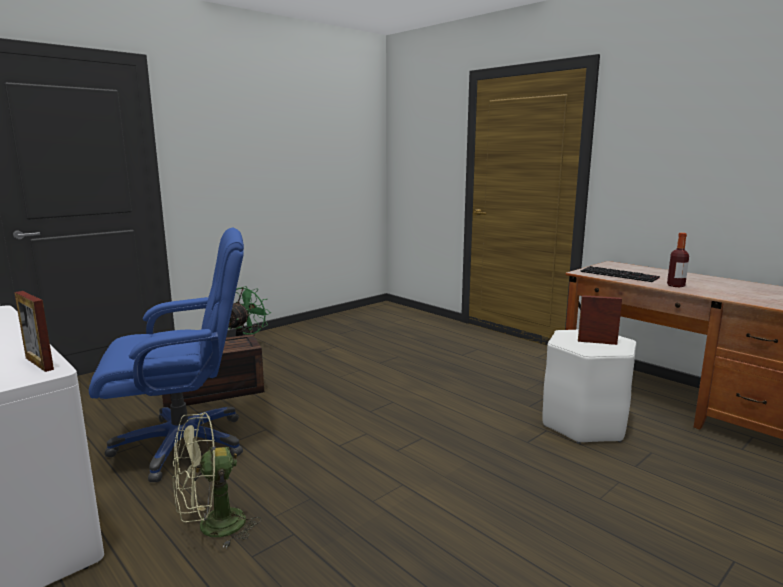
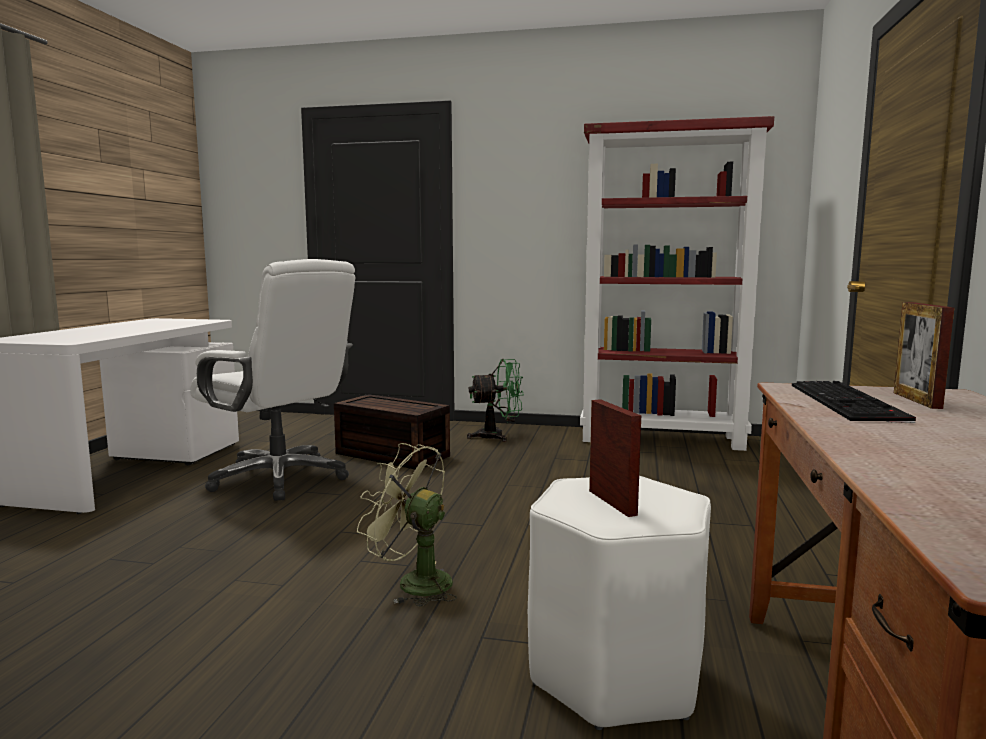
camera: 55 degrees right, 5 degrees down
(39, 363) = (89, 339): picture frame -> picture frame (917, 400)
(183, 444) = (280, 478): blue office chair -> white office chair
(212, 528) = (148, 531): green fan -> green fan (413, 582)
(338, 320) = (663, 439): none -> red bookcase
(675, 285) = (874, 435): bottle -> none

